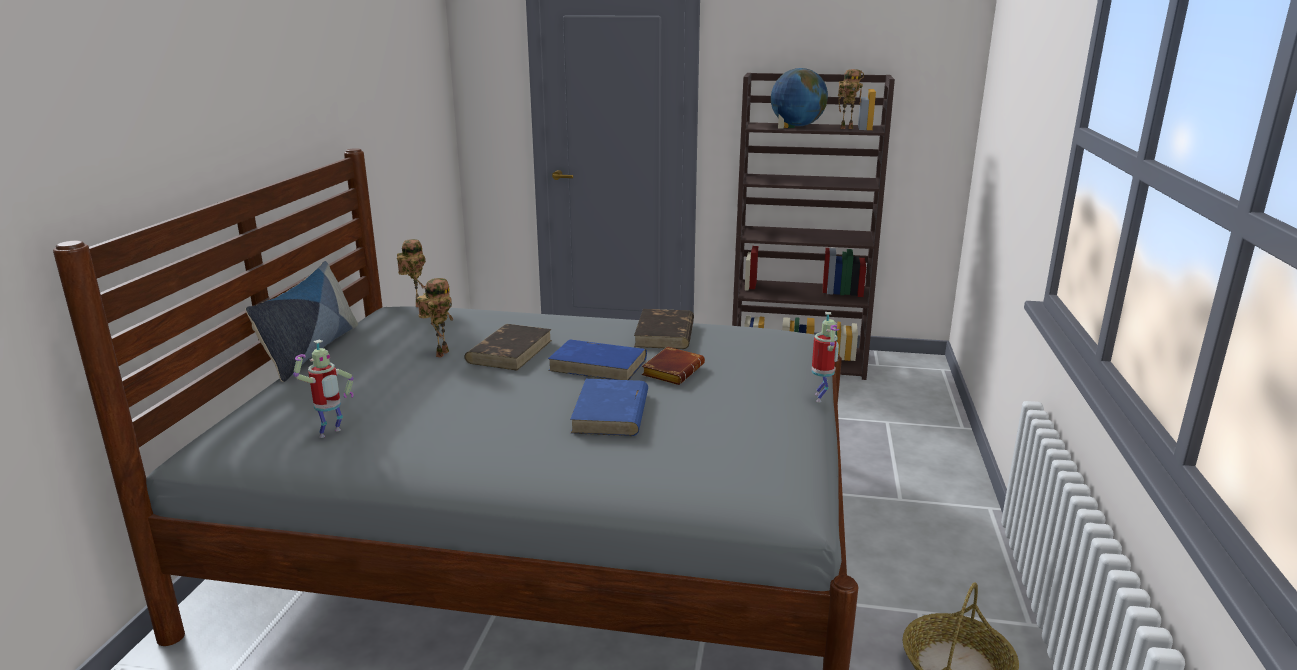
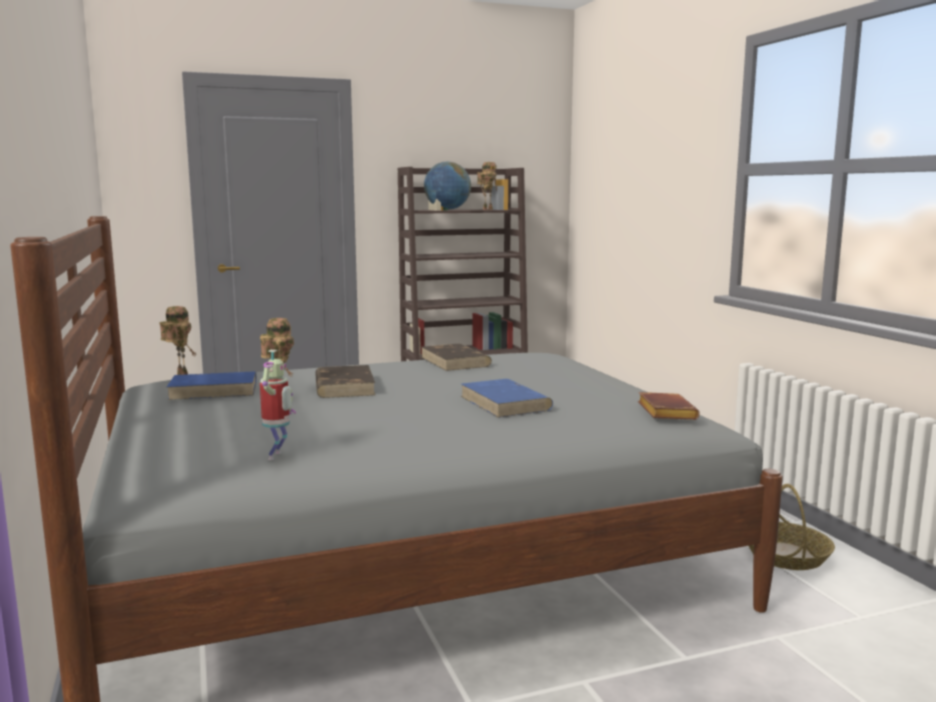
camera: 30 degrees left, 10 degrees down
(311, 351) = (122, 418): pillow -> none
(599, 365) = (439, 382): blue book -> blue book (214, 390)
(672, 370) = (503, 377): brown book -> brown book (664, 412)
(821, 398) = (627, 378): toy robot -> none

